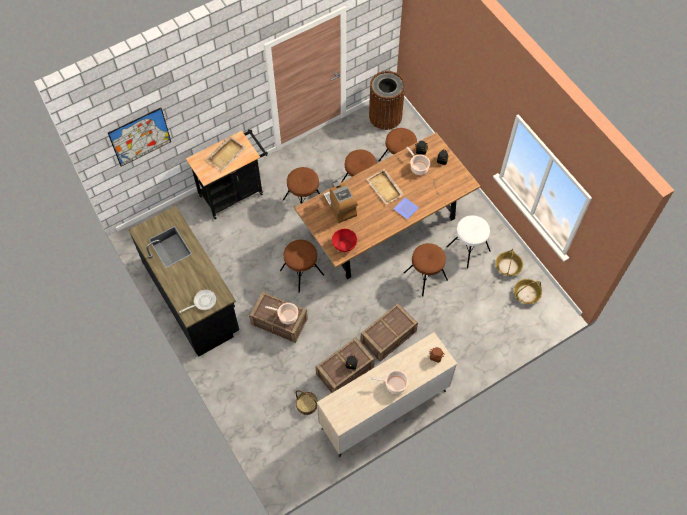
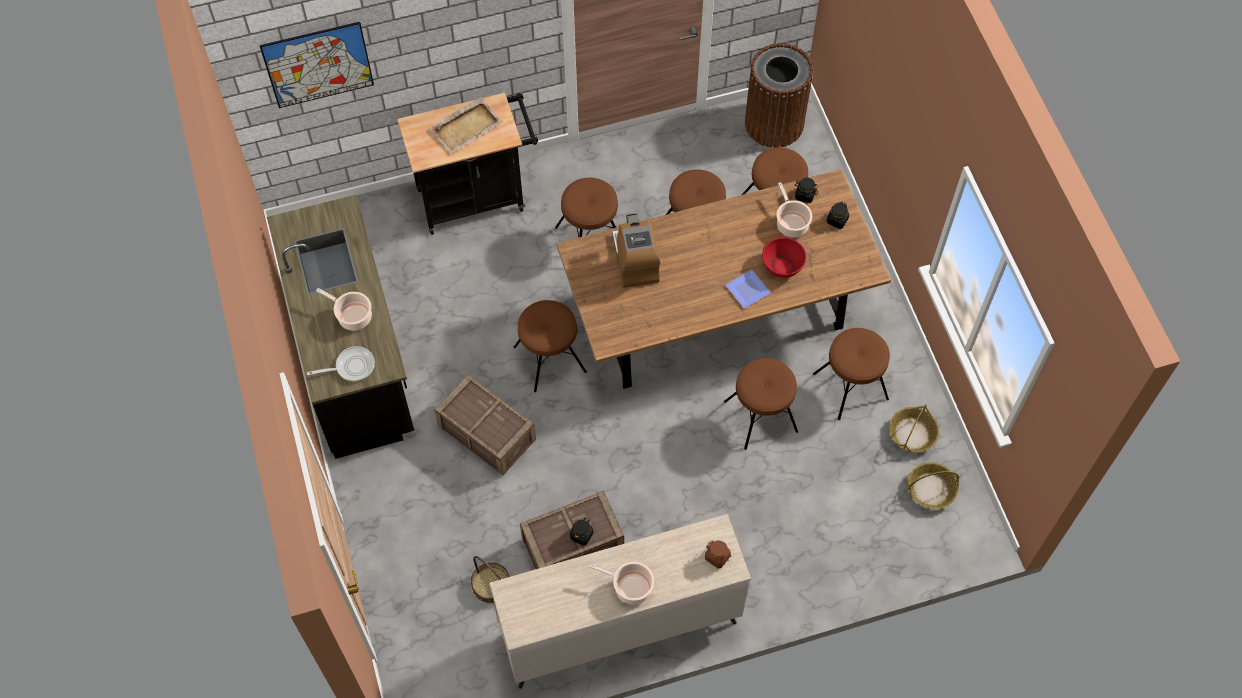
camera: 15 degrees right, 0 degrees up
(286, 316) = (497, 426): cooking pot -> cooking pot (353, 316)
(344, 245) = (622, 327): red bowl -> red bowl (782, 266)
(385, 188) = (722, 245): beige tray -> none
(388, 337) = (664, 506): crate -> none
(468, 248) = (850, 386): white stool -> brown stool

